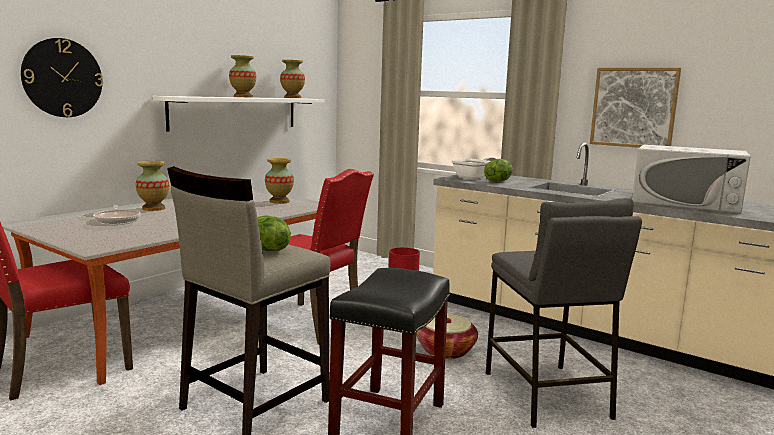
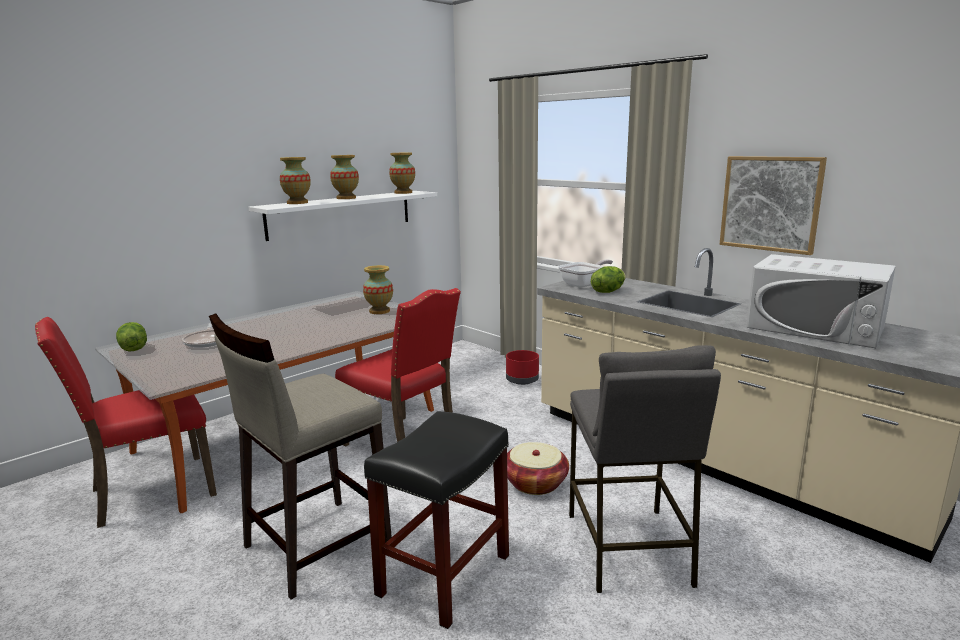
camera: 10 degrees right, 5 degrees up
(62, 78) = (151, 199): wall clock -> none
(154, 208) = (250, 324): vase -> vase (297, 203)
(268, 249) = (316, 395): lettuce -> lettuce (133, 349)

